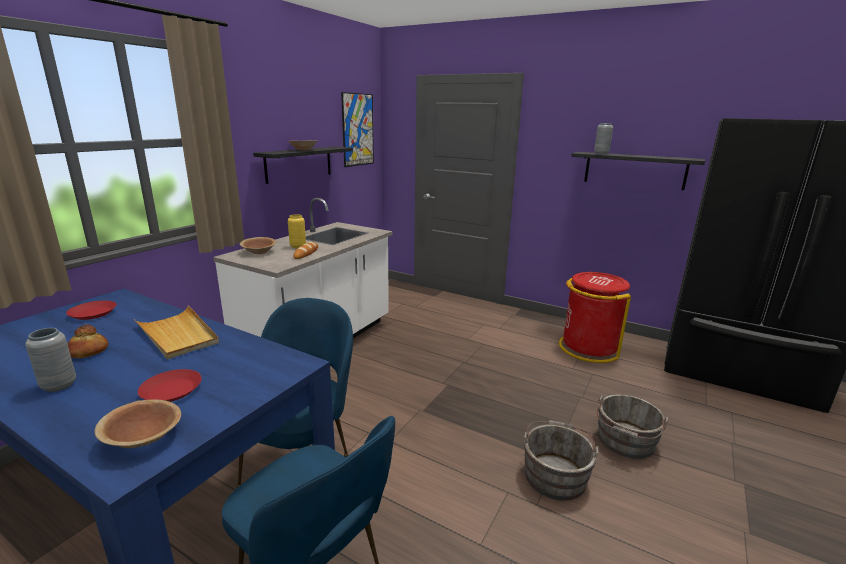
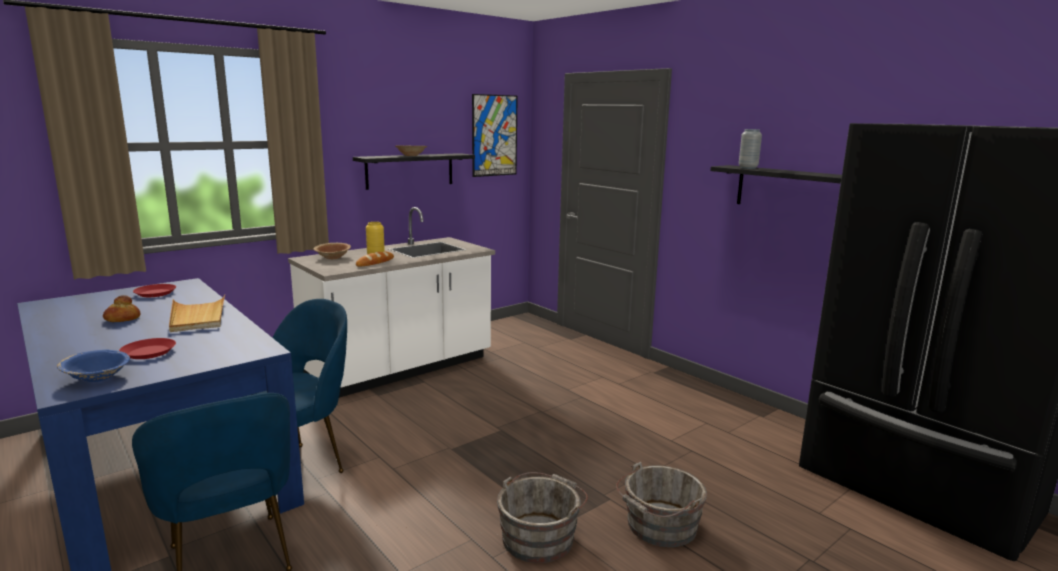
camera: 20 degrees right, 5 degrees down
(59, 385) = (81, 337): grey vase -> none
(143, 438) = (97, 377): brown bowl -> blue bowl
(588, 348) = (715, 422): red trash can -> none

